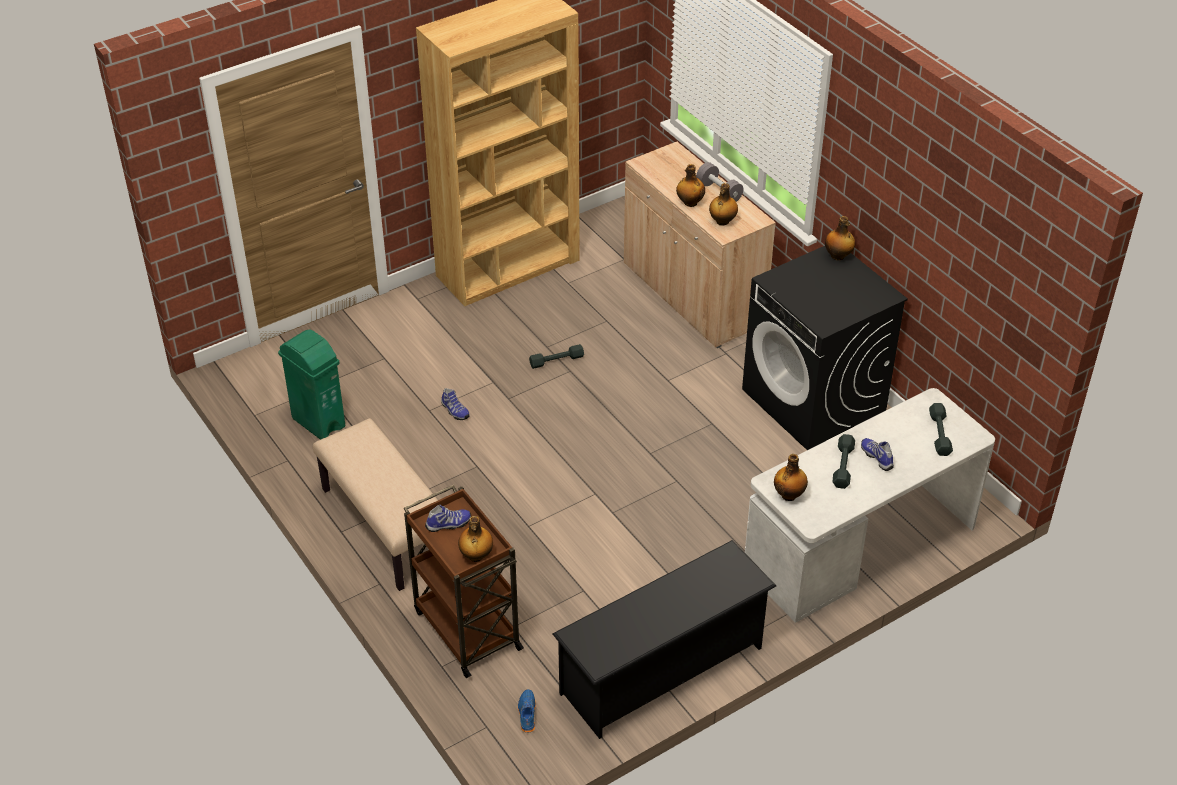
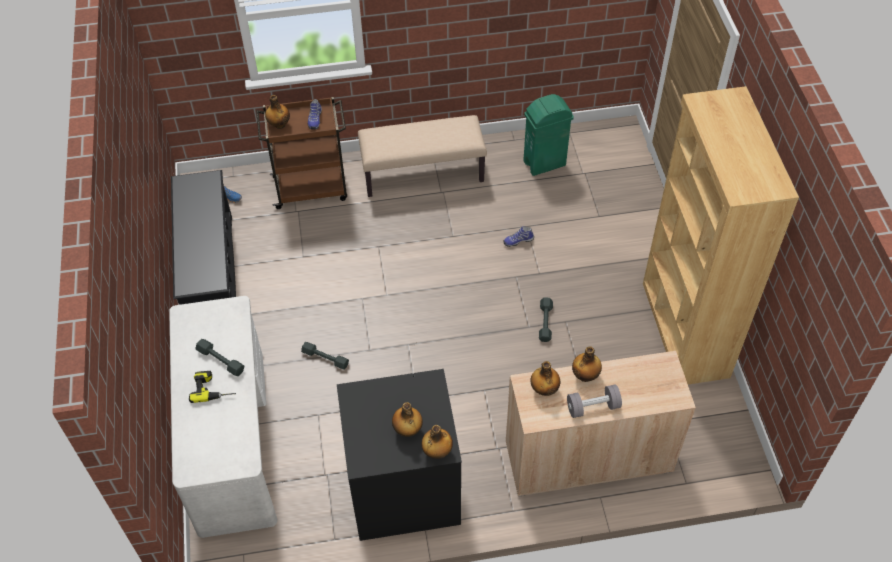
camera: 115 degrees right, 10 degrees up
(789, 495) = (217, 312): bottle -> bottle (407, 430)
(877, 457) = (213, 388): shoe -> power drill
(939, 434) = (207, 446): grey dumbbell -> grey dumbbell (325, 358)

